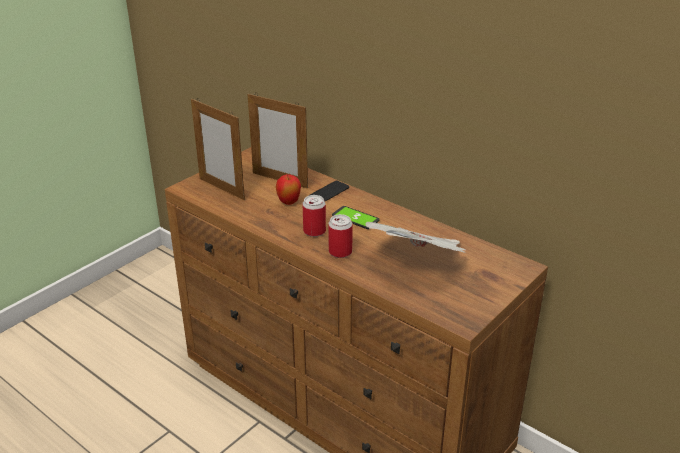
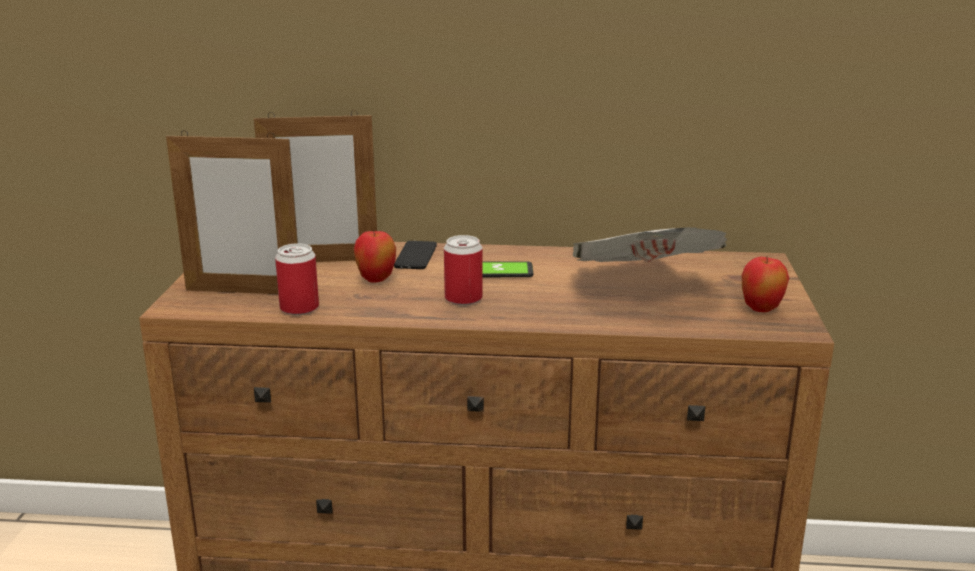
camera: 35 degrees left, 10 degrees down
(340, 252) = (535, 309): can -> can (299, 308)
(462, 301) = (761, 310): none -> apple

